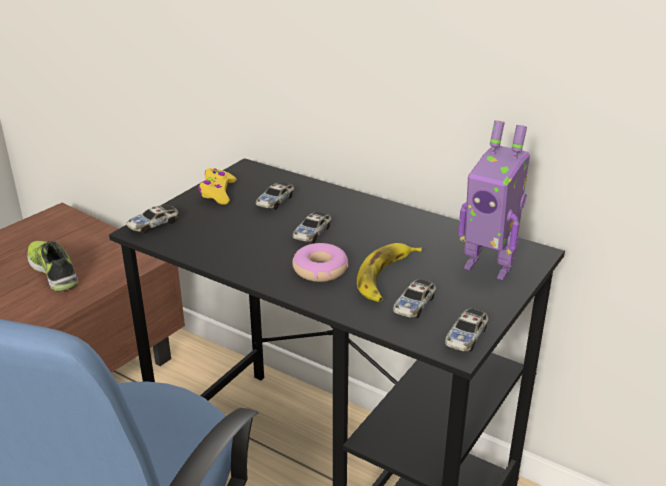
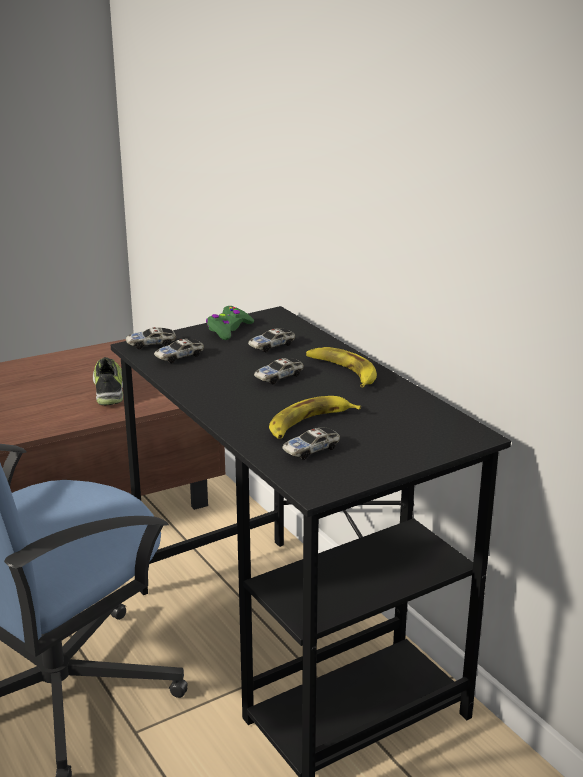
camera: 25 degrees right, 5 degrees down
(217, 192) = (228, 329): yellow game controller -> green game controller
(320, 270) = (257, 406): donut -> none
(364, 215) = (342, 372): none -> banana
(466, 337) = (331, 484): toy car -> toy car (179, 357)
(489, 266) = (416, 436): toy robot -> none

